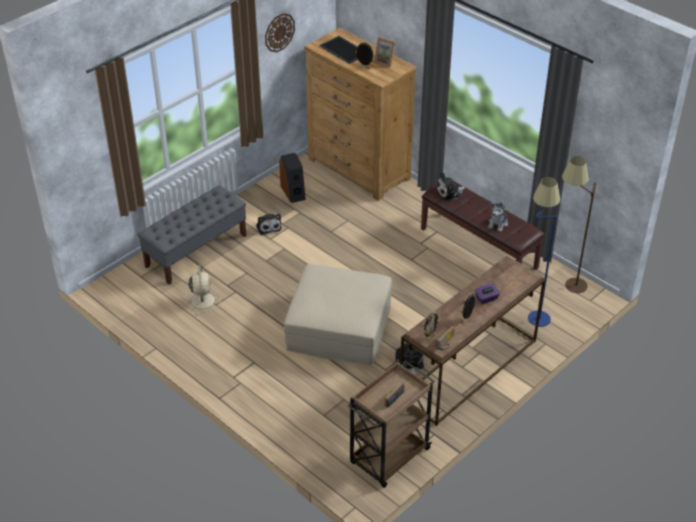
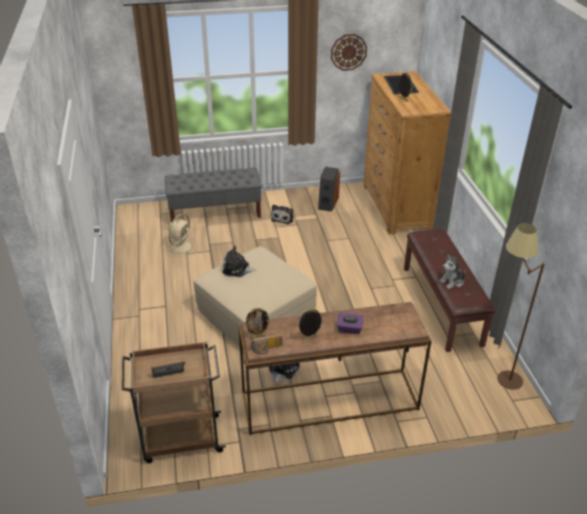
camera: 35 degrees right, 5 degrees down
(385, 61) = (426, 101): picture frame -> none
(450, 192) = (432, 240): plush toy -> plush toy (237, 269)
(533, 311) = (442, 382): blue floor lamp -> none

